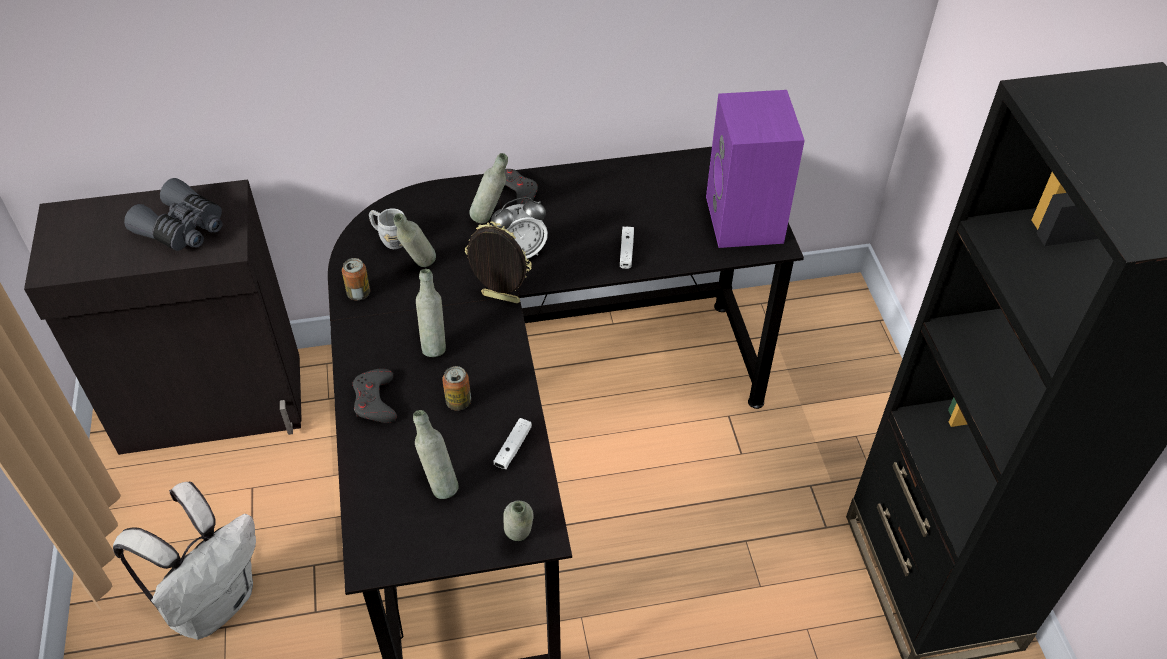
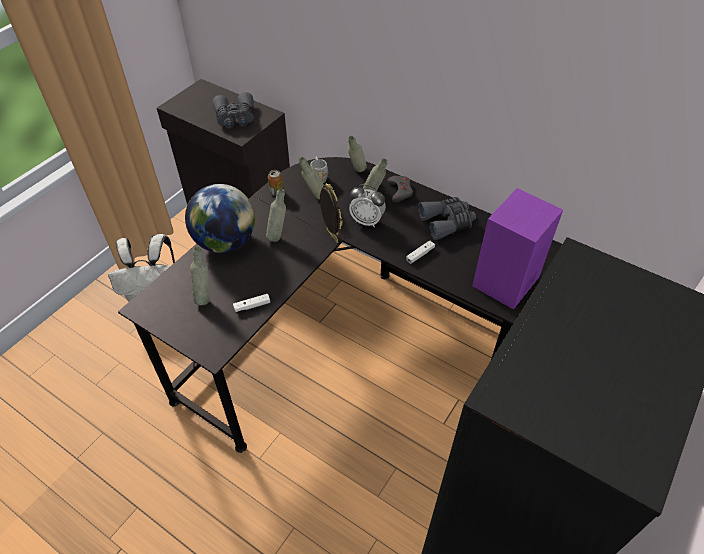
camera: 45 degrees right, 0 degrees up
(375, 401) = (225, 242): grey game controller -> globe
(458, 402) = (256, 268): can -> none
(519, 543) = (201, 349): grey bottle -> grey bottle (356, 172)
(610, 195) = (447, 222): none -> grey binoculars

